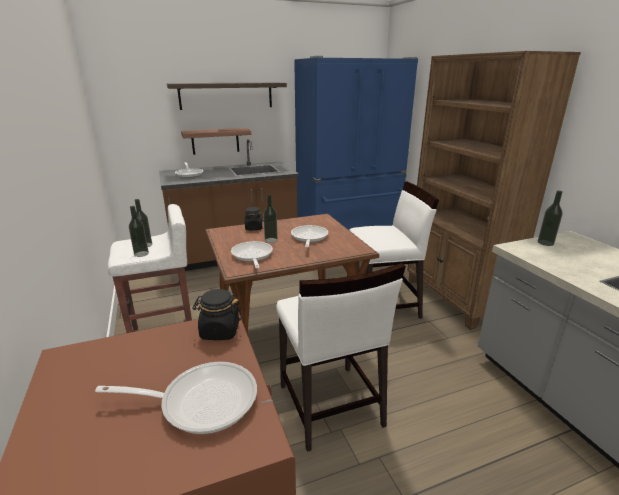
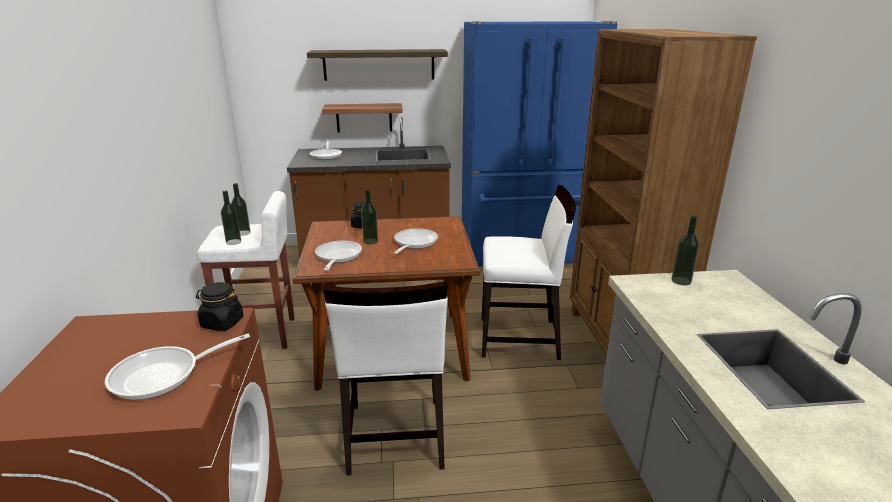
camera: 15 degrees right, 0 degrees up
(201, 401) = (163, 375): frying pan -> frying pan turned 135 degrees clockwise

